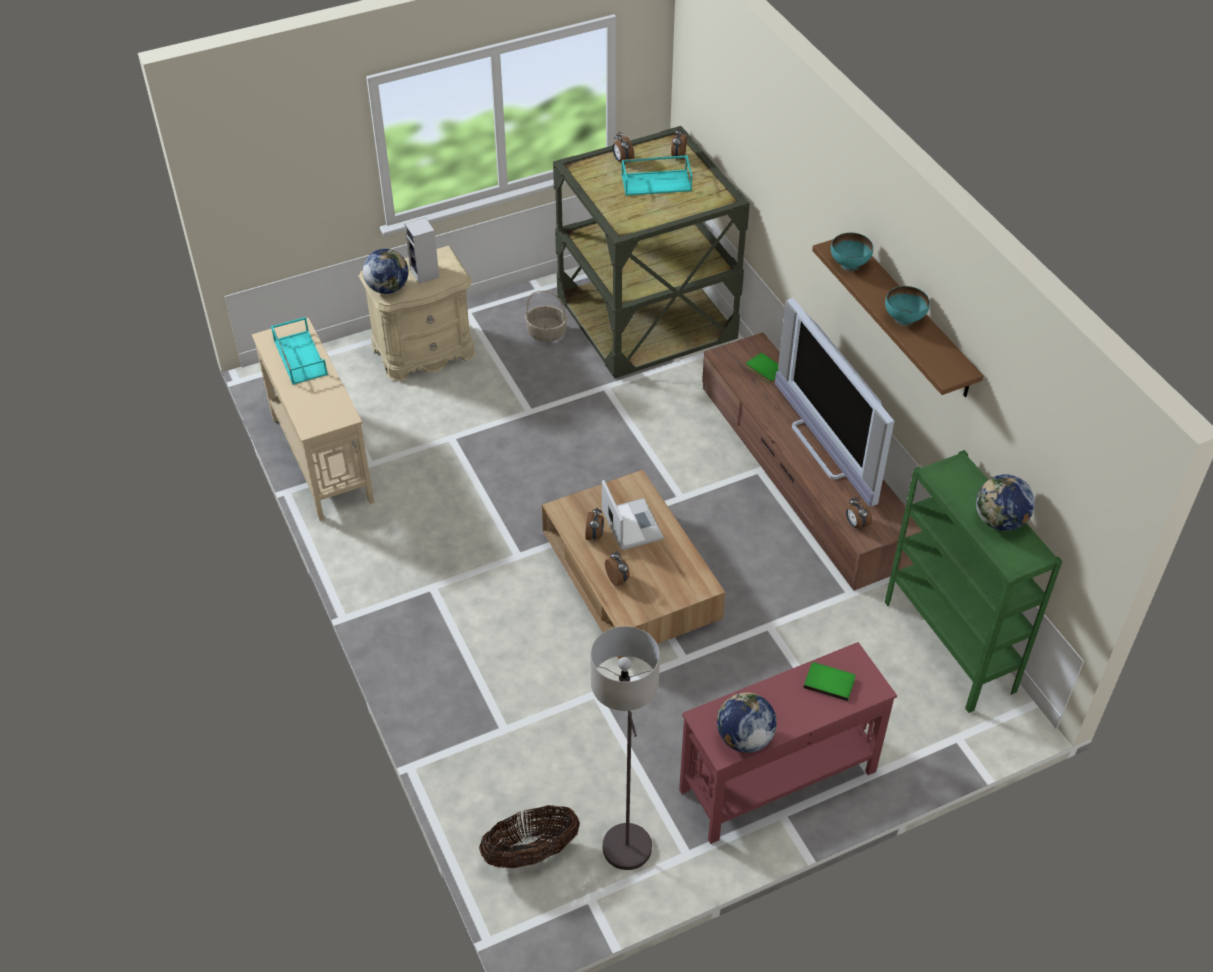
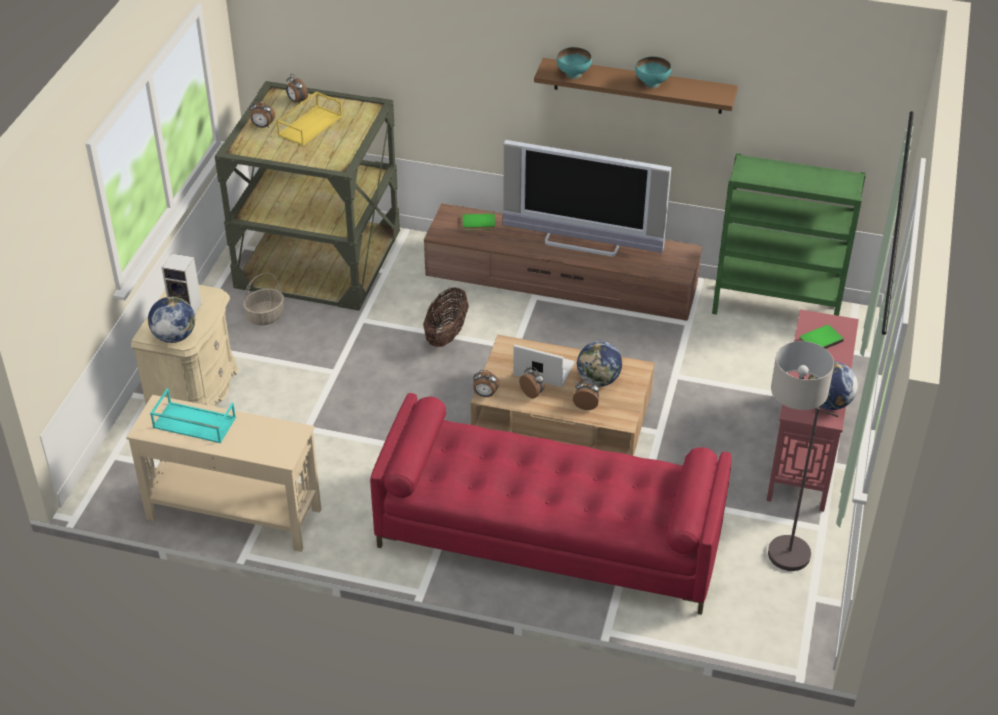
camera: 50 degrees left, 5 degrees down
(481, 660) = (548, 536): none -> red sofa
(530, 852) = (747, 607): basket -> basket (446, 334)
(657, 182) = (310, 125): turquoise tray -> yellow tray
(856, 524) = (664, 270): alarm clock -> alarm clock (485, 394)
(1000, 521) = (809, 175): globe -> globe (598, 380)

